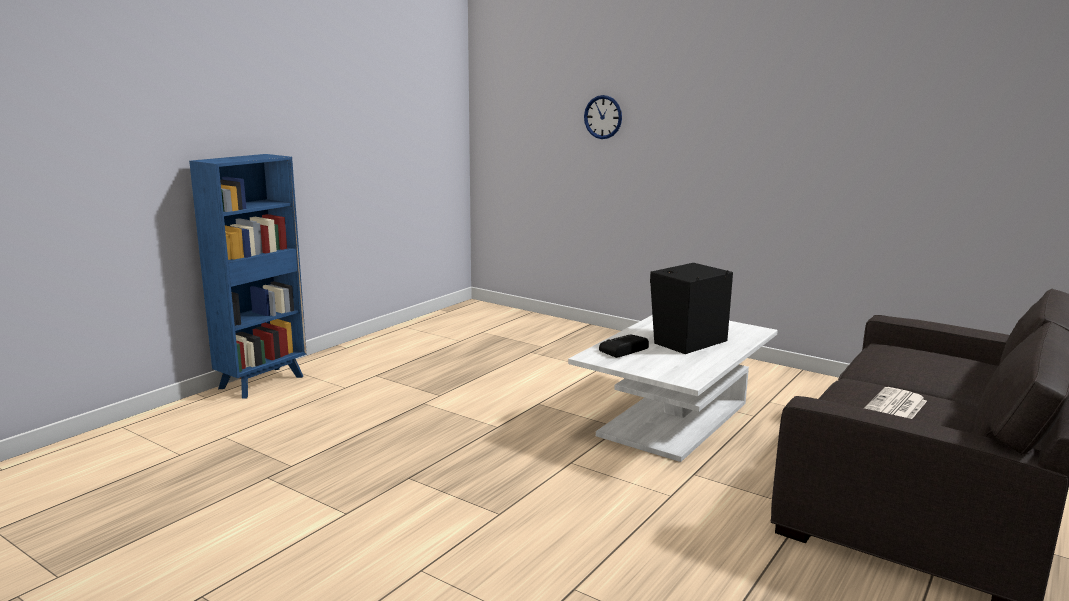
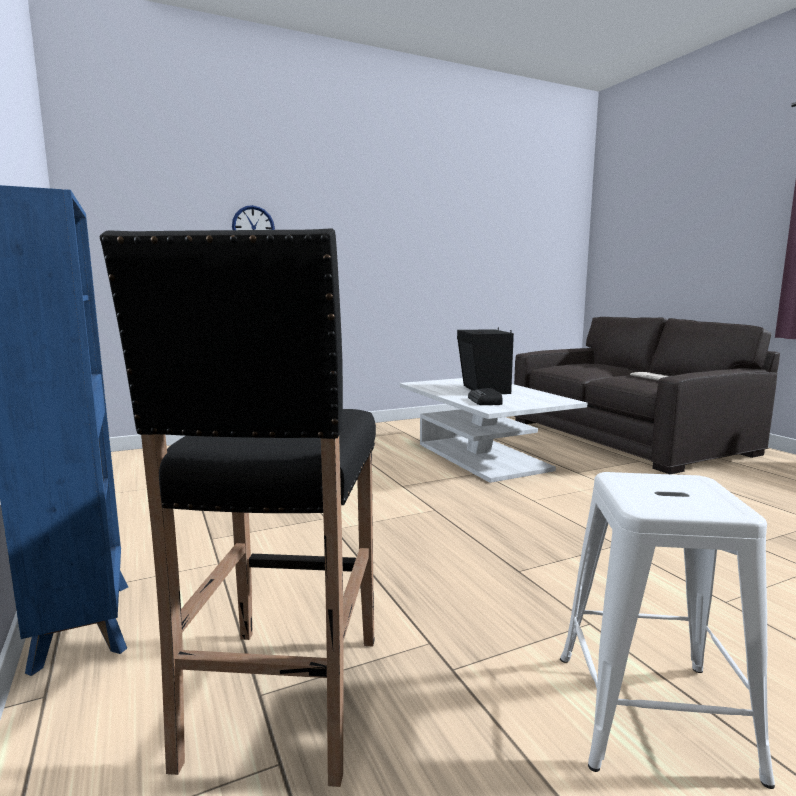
camera: 60 degrees left, 5 degrees down
(222, 443) = (283, 701): none -> black stool
(251, 542) = (650, 712): none -> white stool

